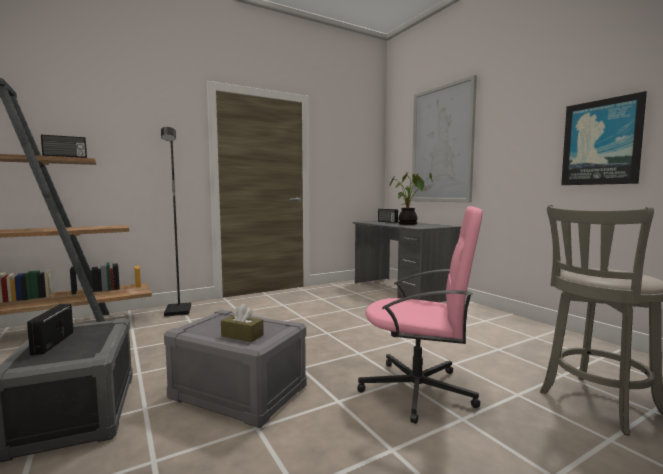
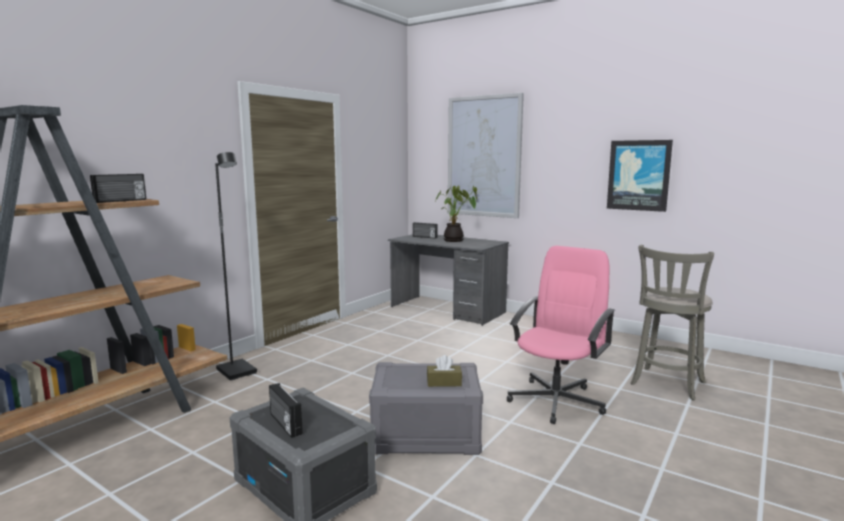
camera: 25 degrees left, 5 degrees up
(419, 390) = (557, 400): pink office chair -> pink office chair turned 45 degrees counterclockwise

